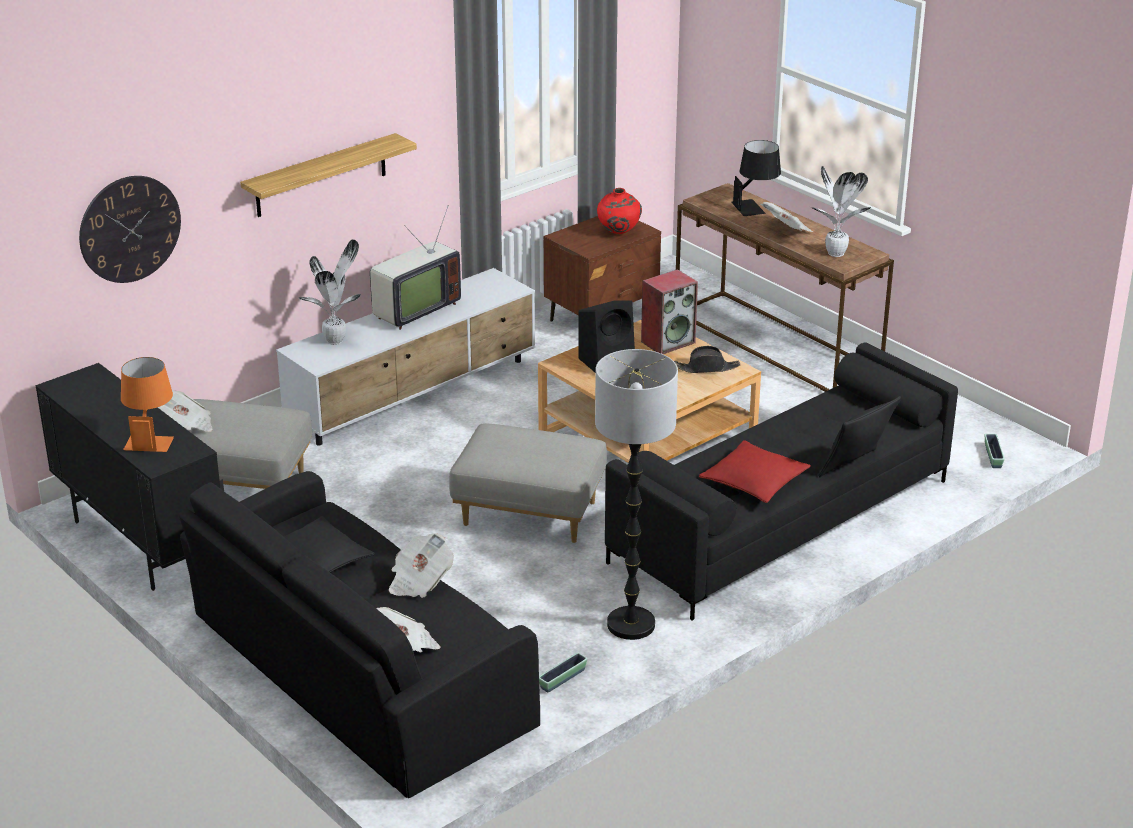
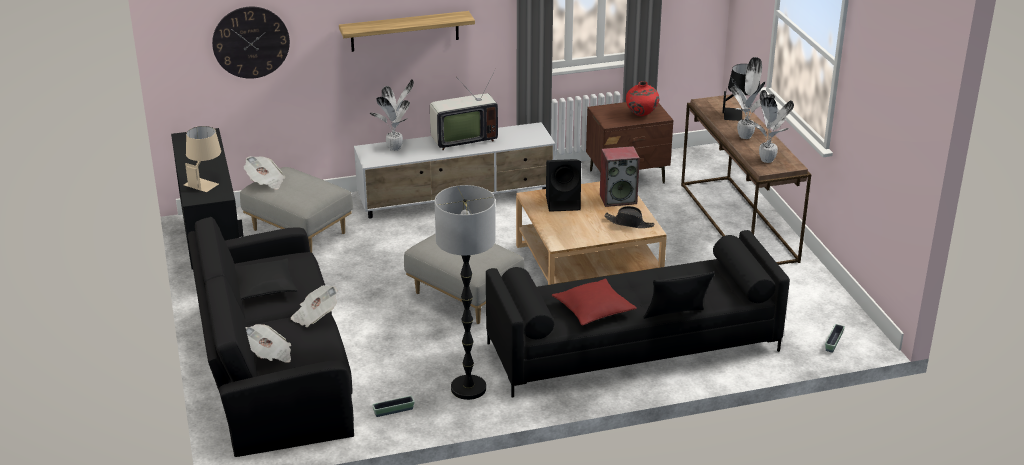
camera: 25 degrees right, 0 degrees up
(150, 438) = (205, 181): orange table lamp -> beige table lamp
(786, 230) = (745, 135): newspaper -> potted plant

